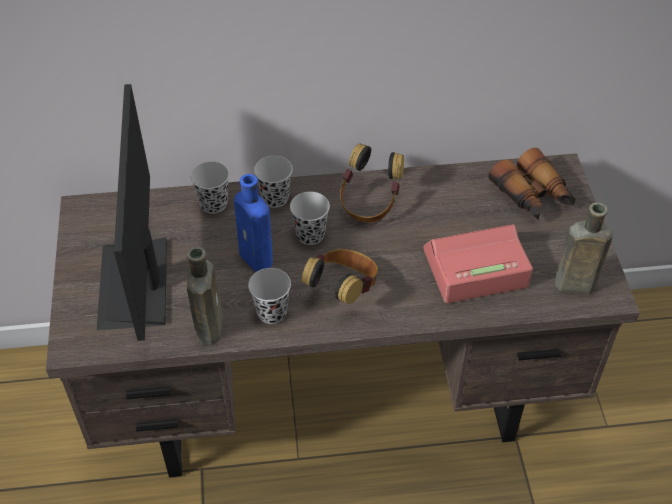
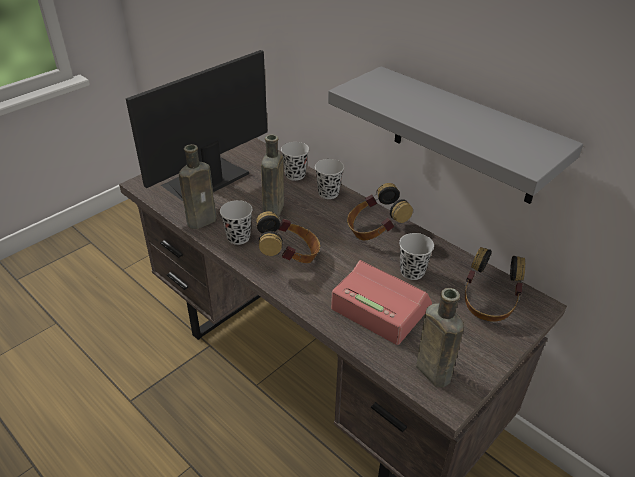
camera: 50 degrees right, 10 degrees down
(258, 259) = (273, 211): blue bottle -> brown bottle
(310, 235) = (317, 221): black cup -> black cup (412, 272)
(433, 55) = (465, 136): none -> grey shelf
(532, 196) = (488, 303): binoculars -> headphones

